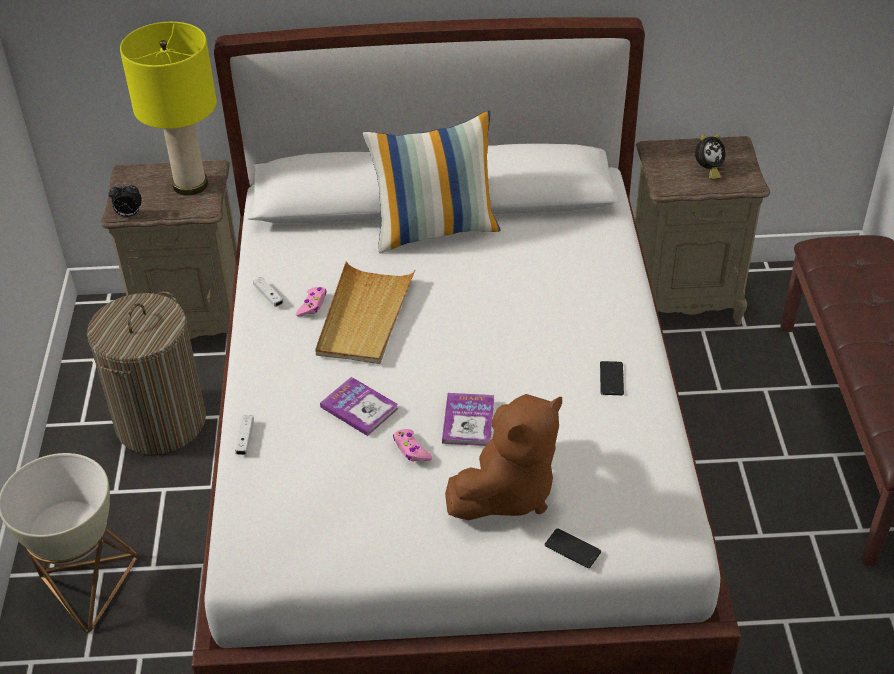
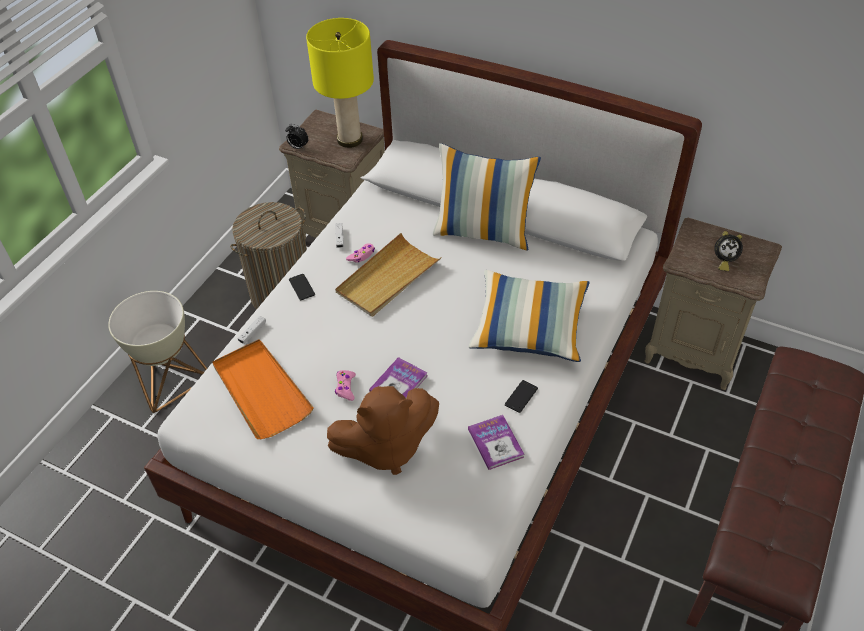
camera: 30 degrees right, 5 degrees up
(312, 495) = (261, 391): none -> orange tray
(359, 408) = (335, 342): book -> book (495, 443)
(564, 307) = (529, 327): none -> pillow
(572, 549) = (396, 510): phone -> phone (302, 287)

